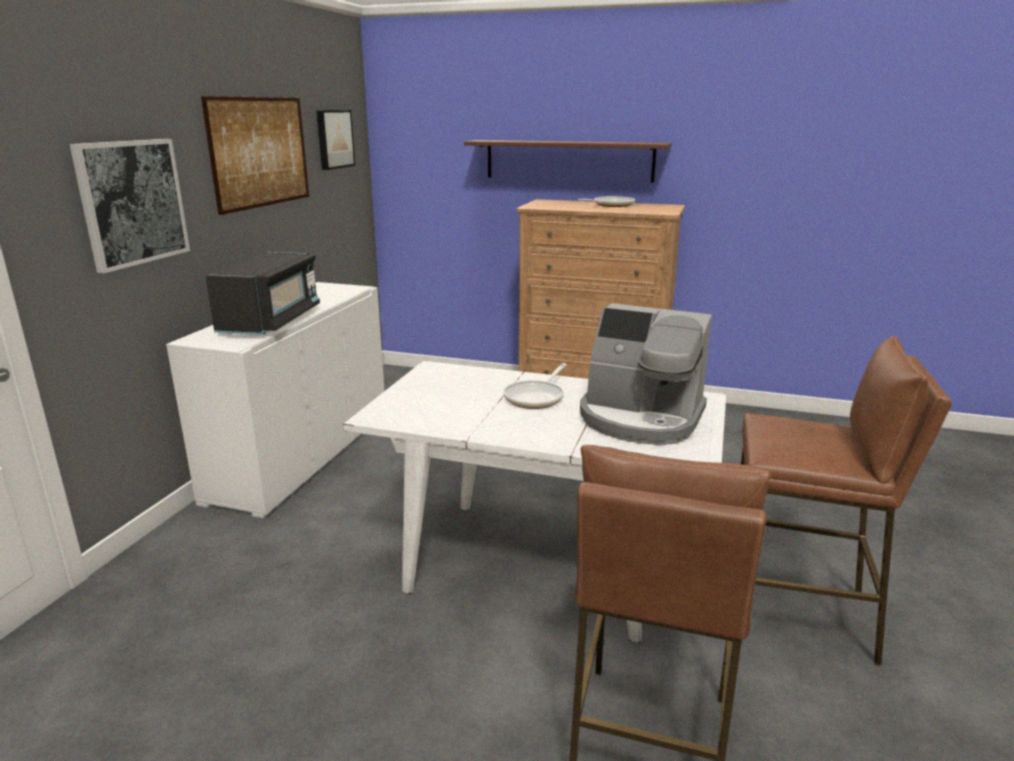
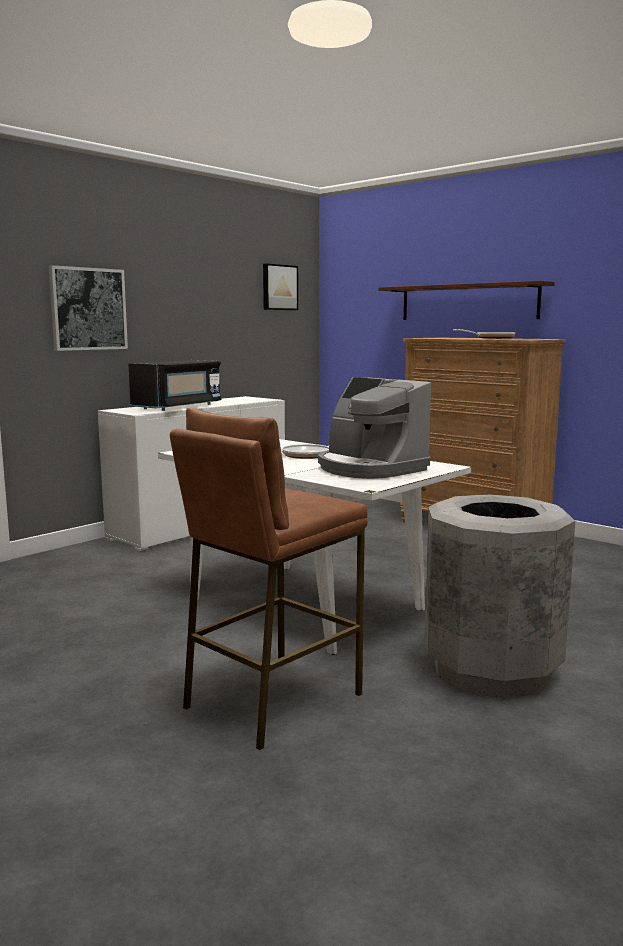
camera: 25 degrees right, 10 degrees down
(260, 152) = (203, 289): picture -> none
(797, 615) = (491, 670): brown stool -> grey trash can

